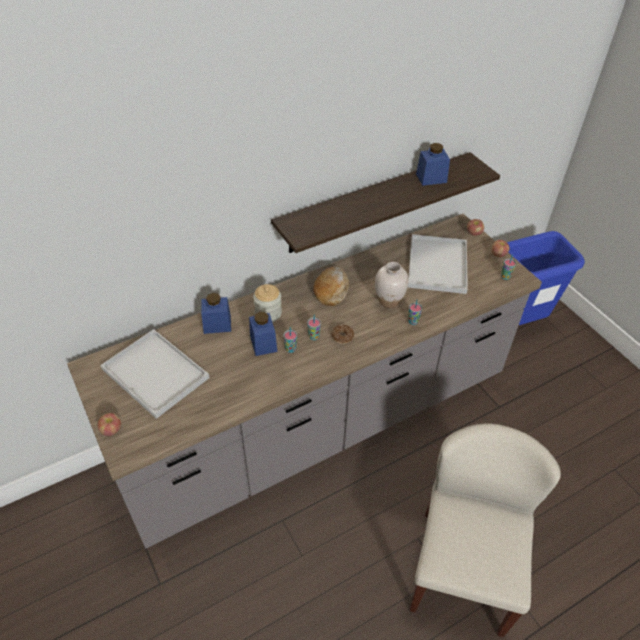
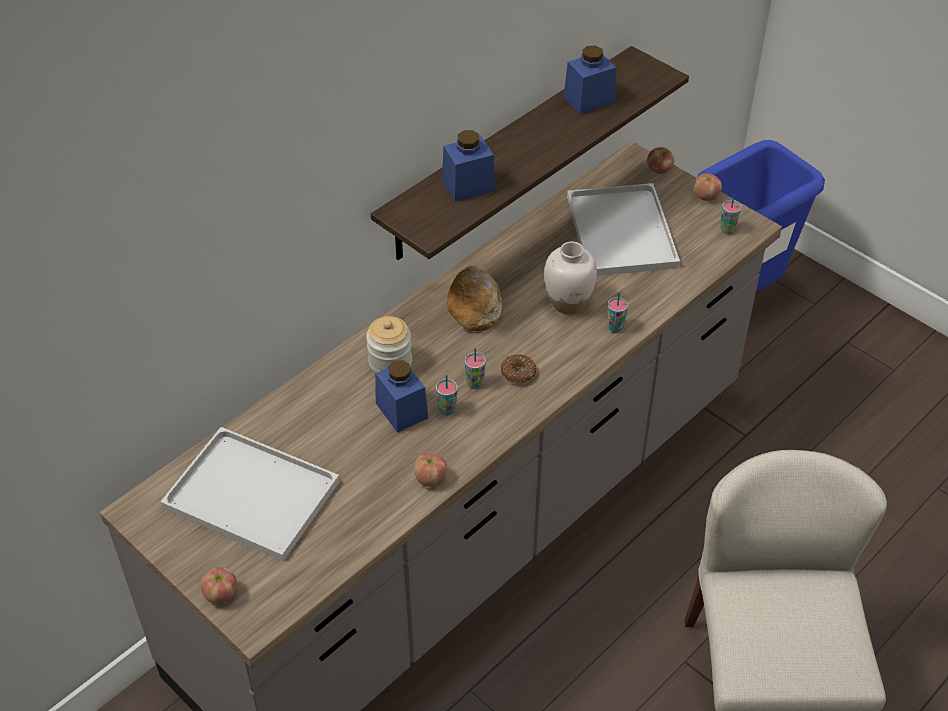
camera: 15 degrees left, 0 degrees up
(217, 324) = (317, 397): blue jar -> blue jar (468, 186)
(264, 389) = (430, 478): none -> apple

